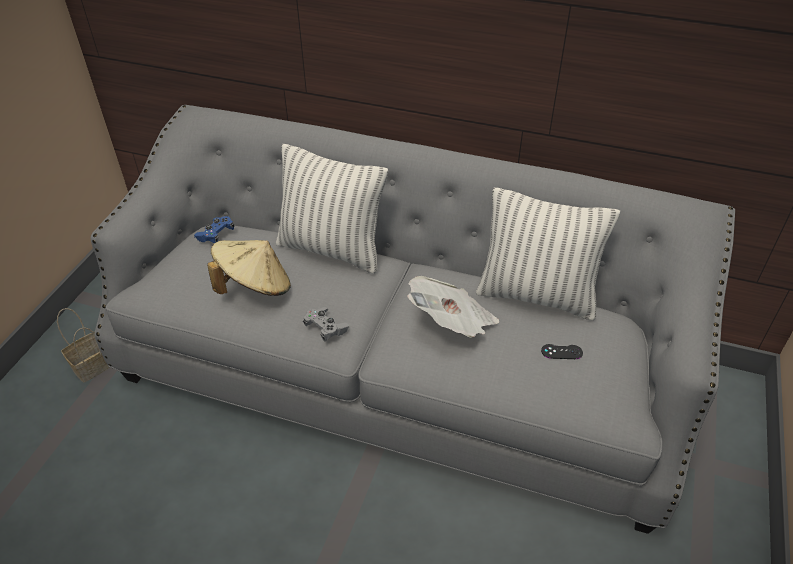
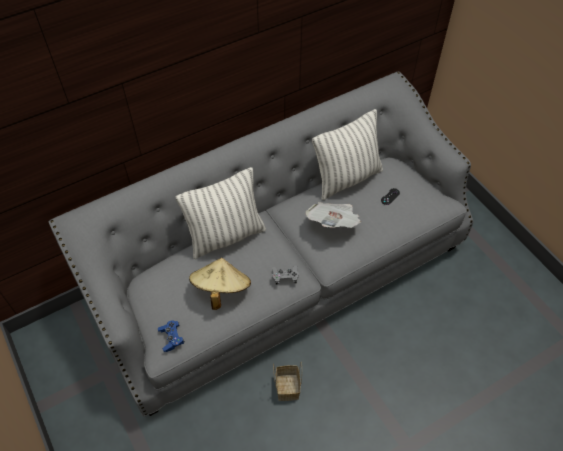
camera: 50 degrees left, 10 degrees up
(93, 365) = (116, 429): basket -> basket (287, 386)
(216, 235) = (153, 283): blue game controller -> blue game controller (171, 338)

